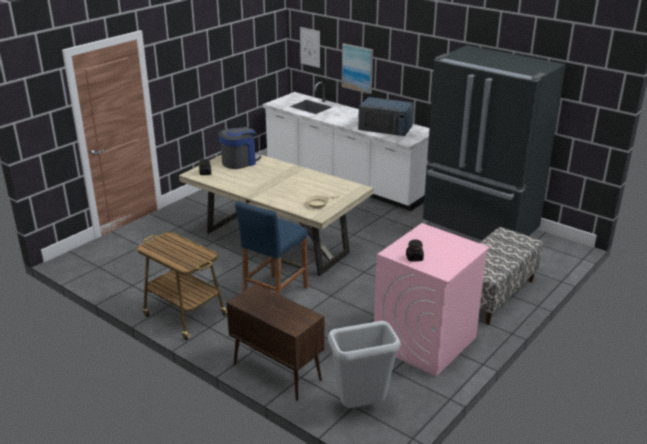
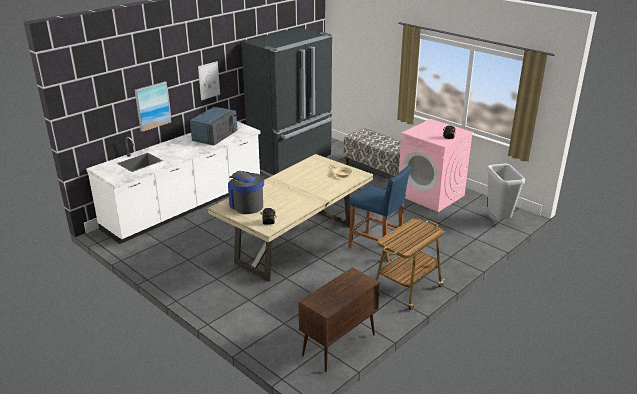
camera: 85 degrees left, 0 degrees up
(276, 372) = (472, 247): brown cabinet -> brown cabinet (338, 345)
(310, 47) = (96, 112): picture -> picture (209, 80)

